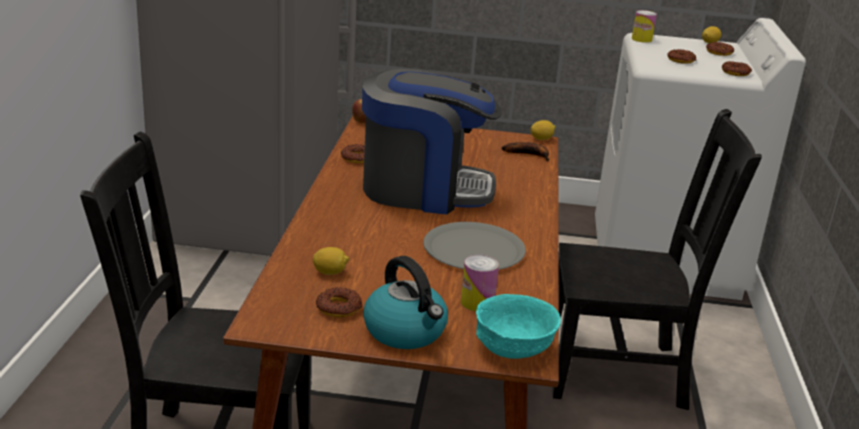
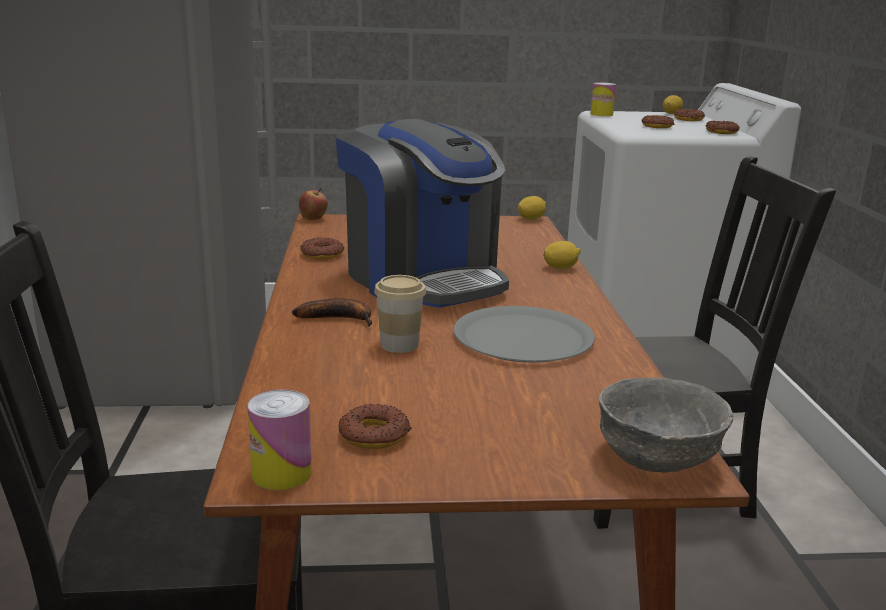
camera: 10 degrees left, 5 degrees down
(330, 272) = (341, 388): lemon -> lemon (560, 268)
(382, 244) = (399, 345): none -> cup
(406, 331) = (490, 455): kettle -> none
(424, 189) = (422, 279): coffee machine -> coffee machine turned 60 degrees clockwise
(477, 302) = (567, 402): can -> can (281, 473)
(513, 349) = (657, 459): turquoise bowl -> grey bowl
(529, 155) = (527, 234): banana -> banana (340, 318)

